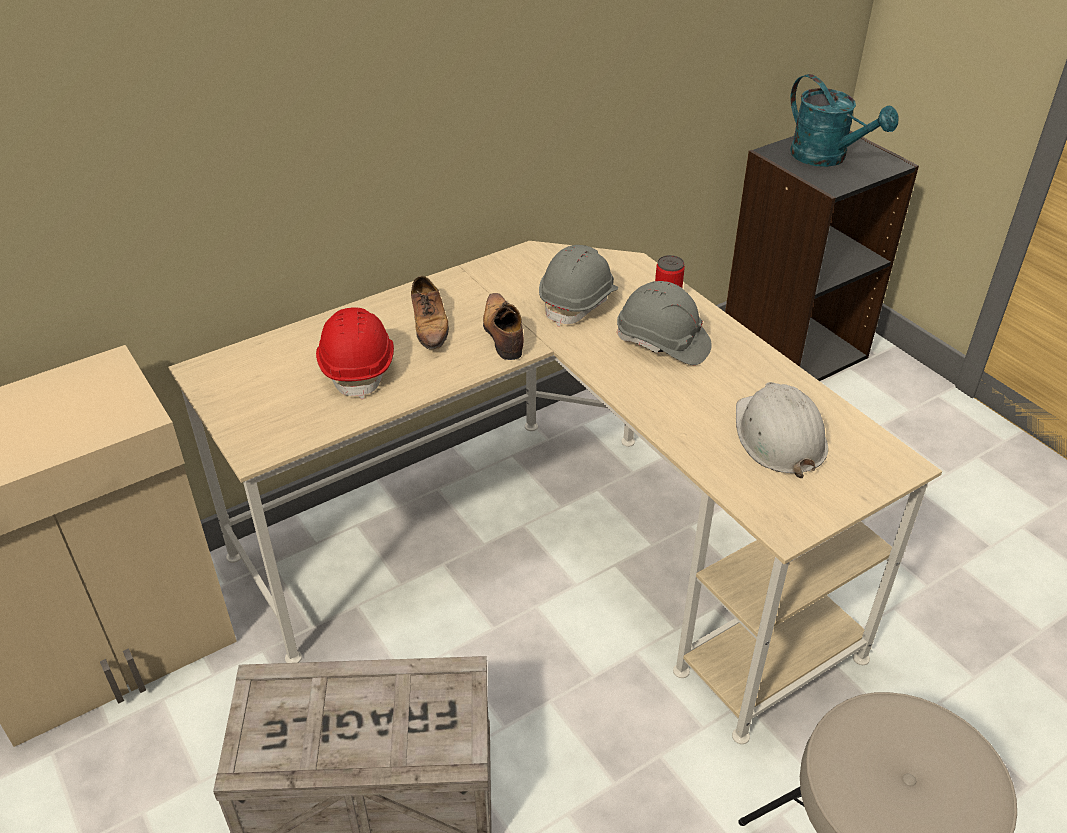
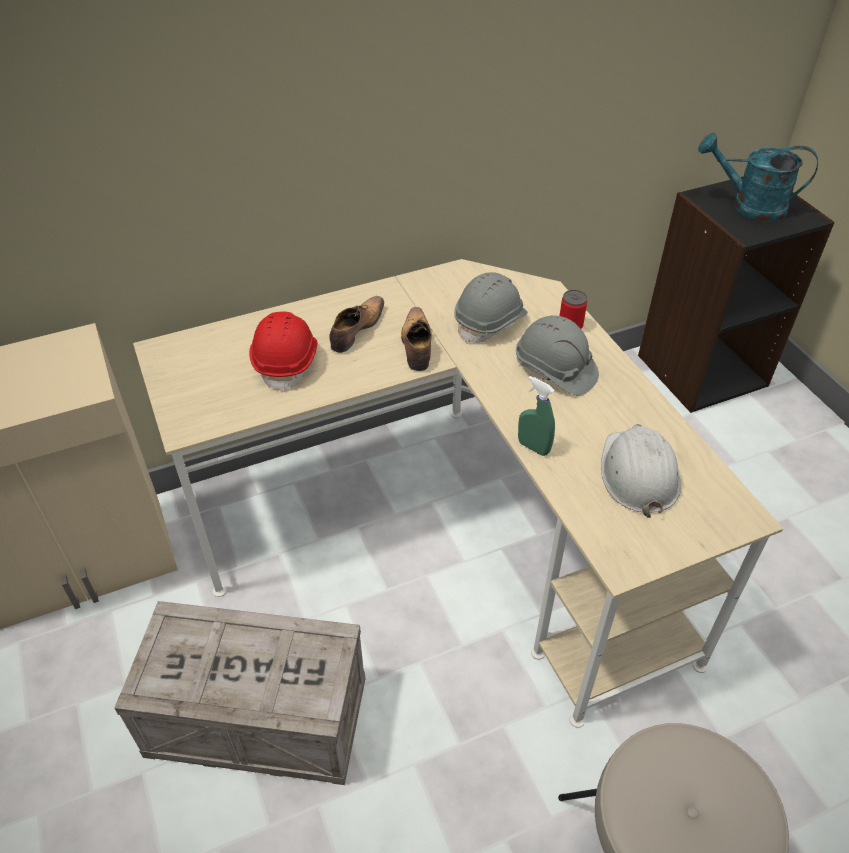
camera: 10 degrees right, 5 degrees up
(430, 325) = (356, 329): shoe -> shoe turned 150 degrees counterclockwise
(659, 423) = (533, 447): none -> green spray bottle
(827, 158) = (748, 206): turquoise watering can -> turquoise watering can turned 135 degrees clockwise

